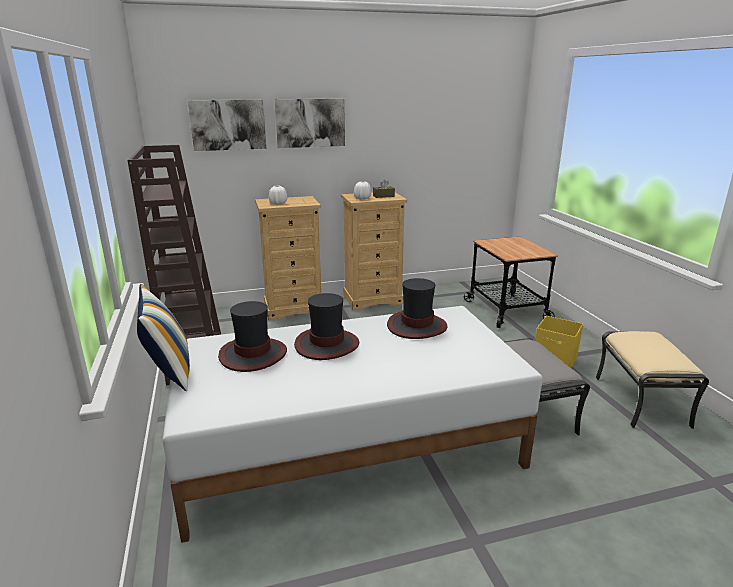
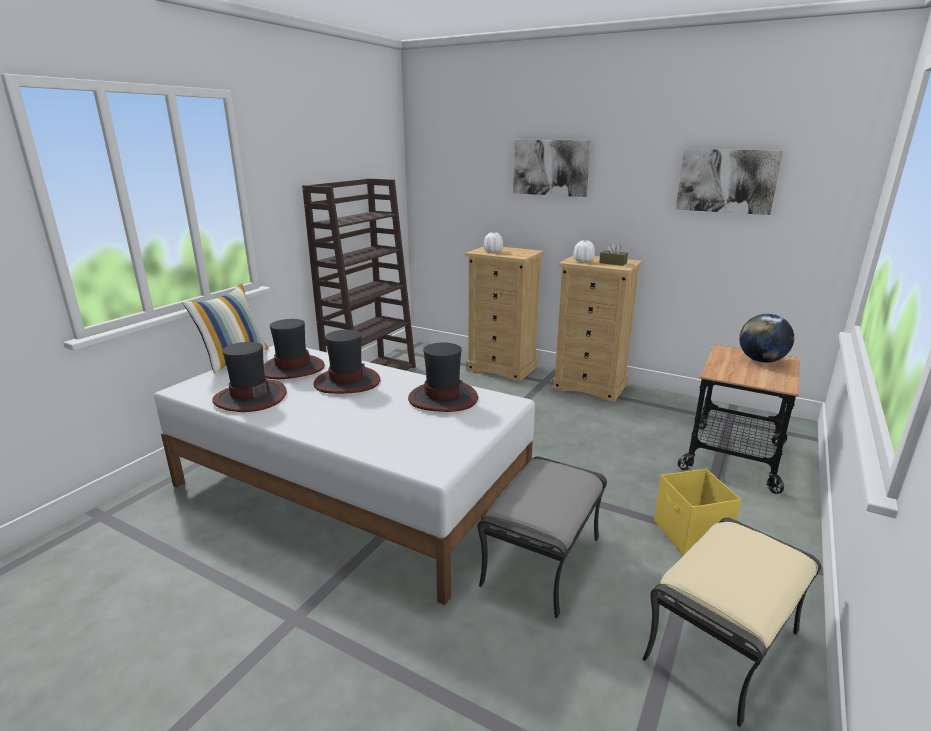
camera: 45 degrees right, 0 degrees up
(228, 125) = (471, 165): picture -> picture (726, 181)
(279, 391) = (250, 397): none -> hat
(510, 243) = (761, 361): none -> globe

